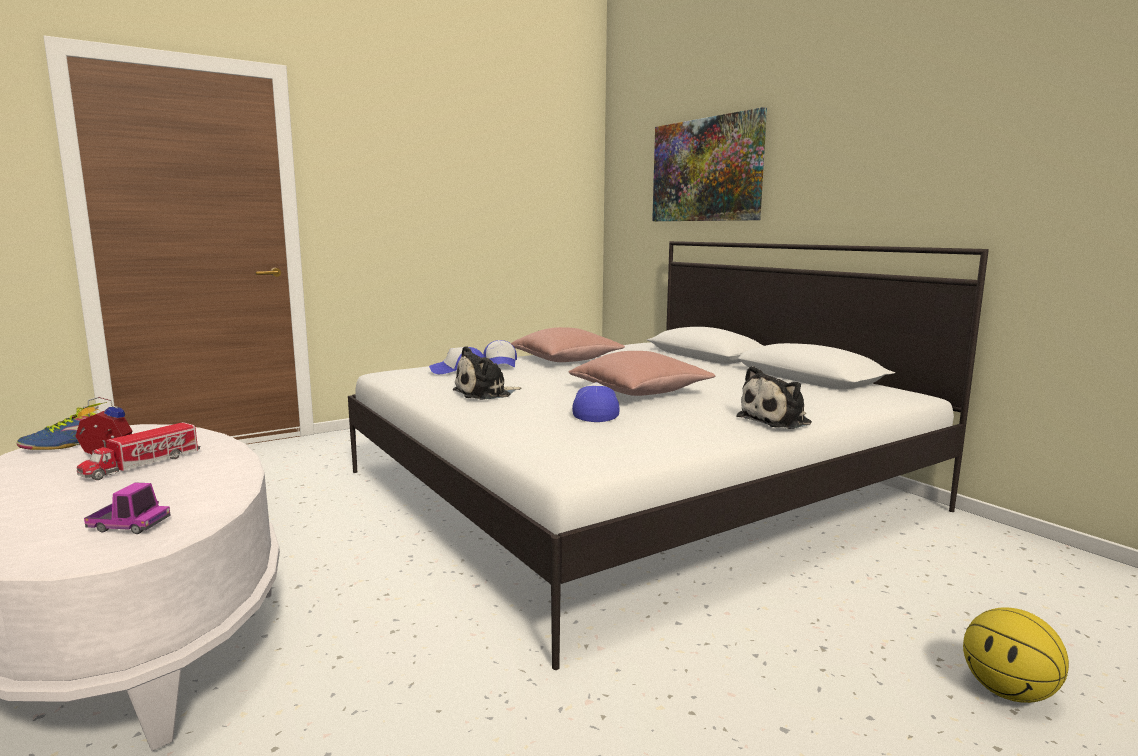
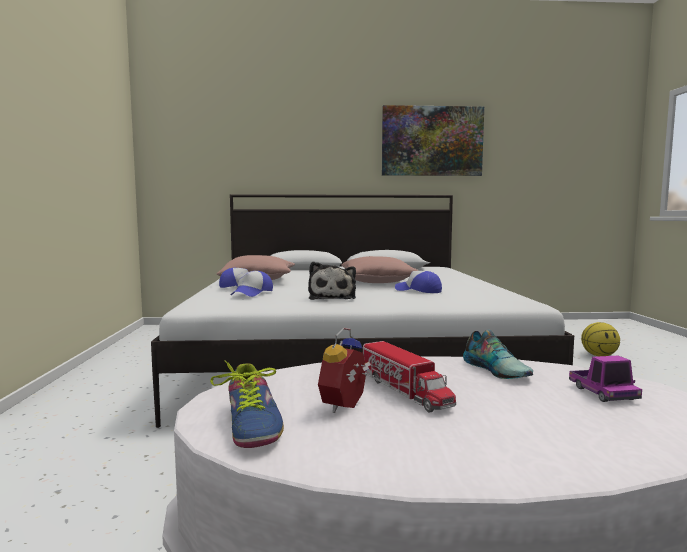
camera: 60 degrees left, 5 degrees down
(129, 526) = (602, 393): toy truck -> toy truck turned 135 degrees clockwise
(211, 485) = (497, 369): none -> shoe
(706, 170) = (258, 145): picture -> picture (432, 141)
(777, 420) = (466, 279): plush toy -> none

